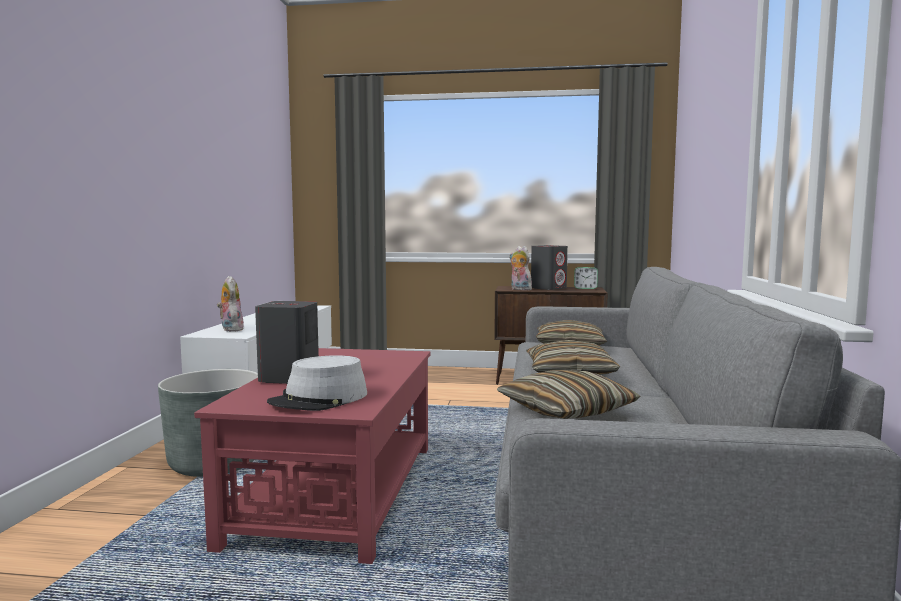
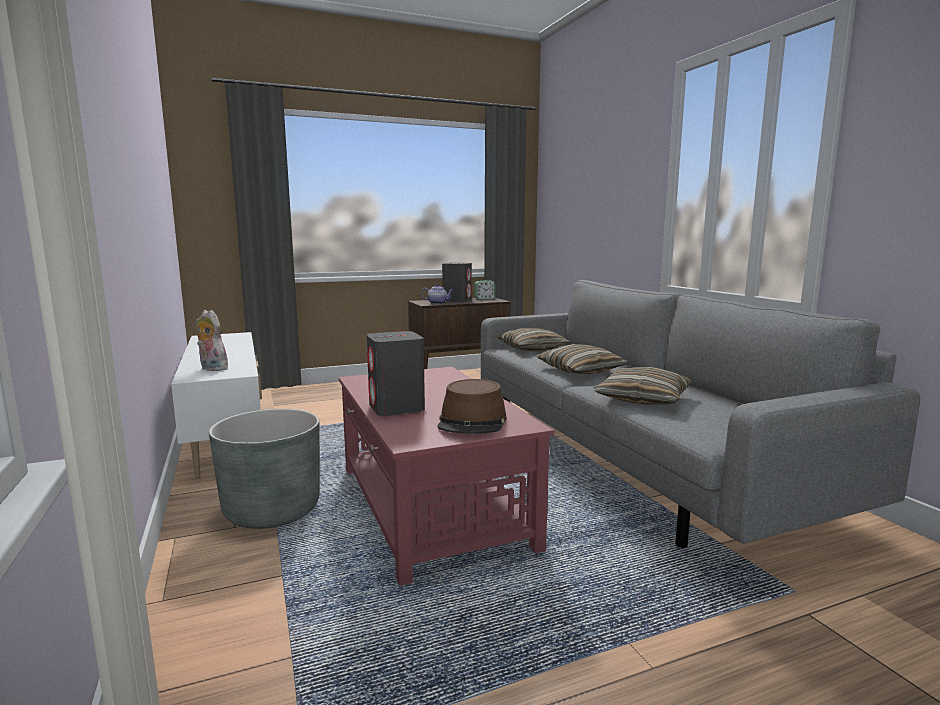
camera: 30 degrees left, 5 degrees up
(319, 399) = (472, 421): grey hat -> brown hat
(519, 289) = (438, 303): plush toy -> teapot

